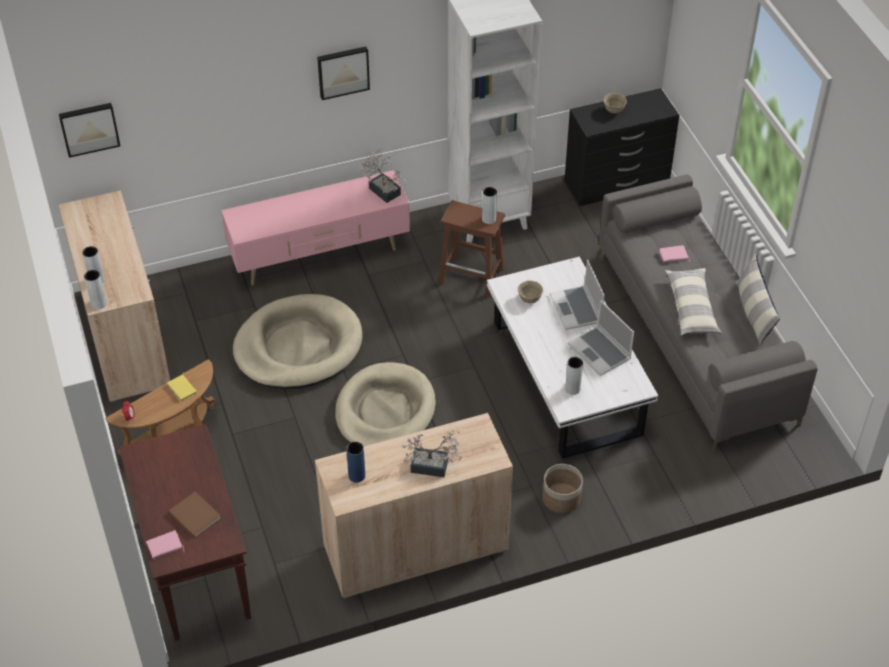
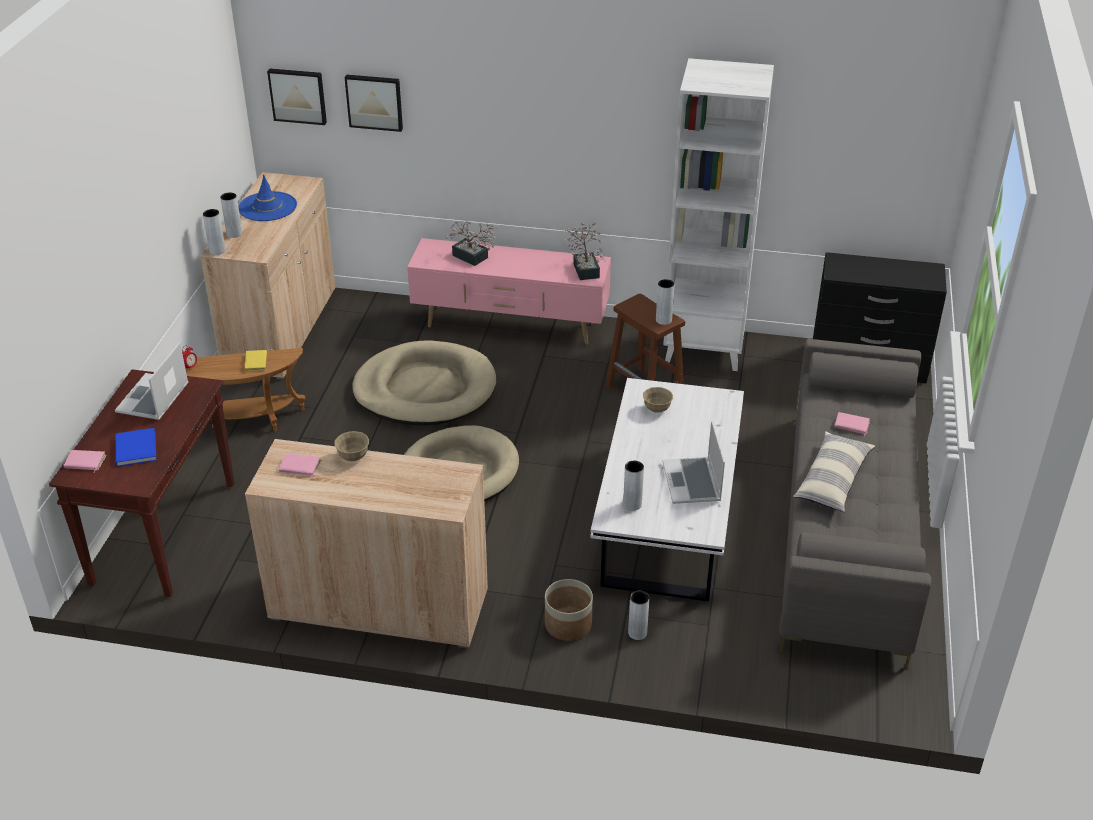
camera: 30 degrees right, 10 degrees down
(100, 240) = (267, 207): none -> blue hat
(194, 515) = (136, 448): brown book -> blue book
(343, 71) = (565, 116): picture -> picture (374, 101)
(356, 476) = (299, 467): blue vase -> pink book
(434, 467) = (381, 490): potted plant -> potted plant (473, 258)
(576, 309) = (700, 435): laptop -> laptop (153, 399)
(612, 482) = (637, 633): none -> grey vase
(614, 110) = (873, 267): beige bowl -> beige bowl (353, 457)
(753, 313) = (905, 511): pillow -> none

